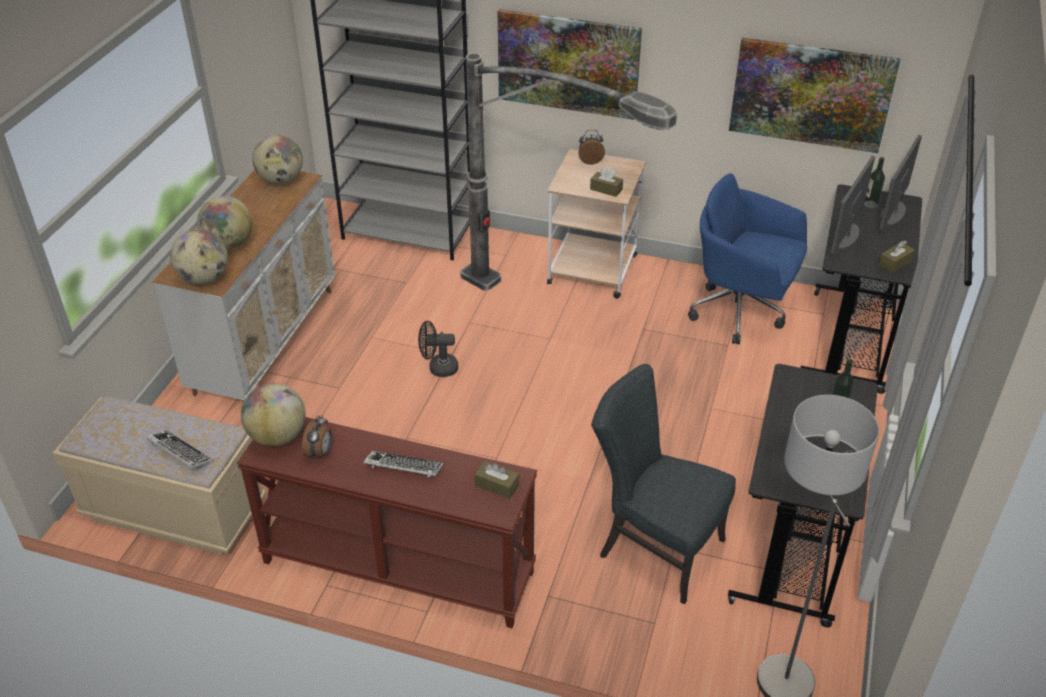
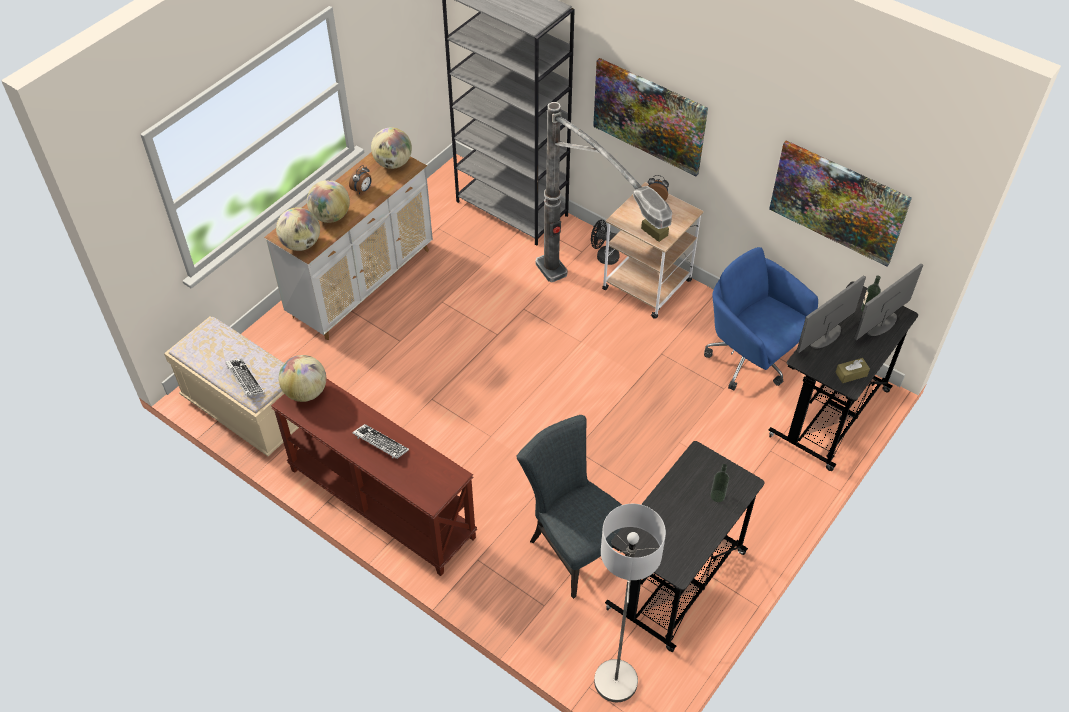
camera: 20 degrees right, 10 degrees up
(320, 452) = (329, 414): alarm clock -> alarm clock (362, 190)
(438, 368) = (481, 344): black fan -> black fan (604, 256)
(497, 485) = (438, 478): brown tissue box -> none

